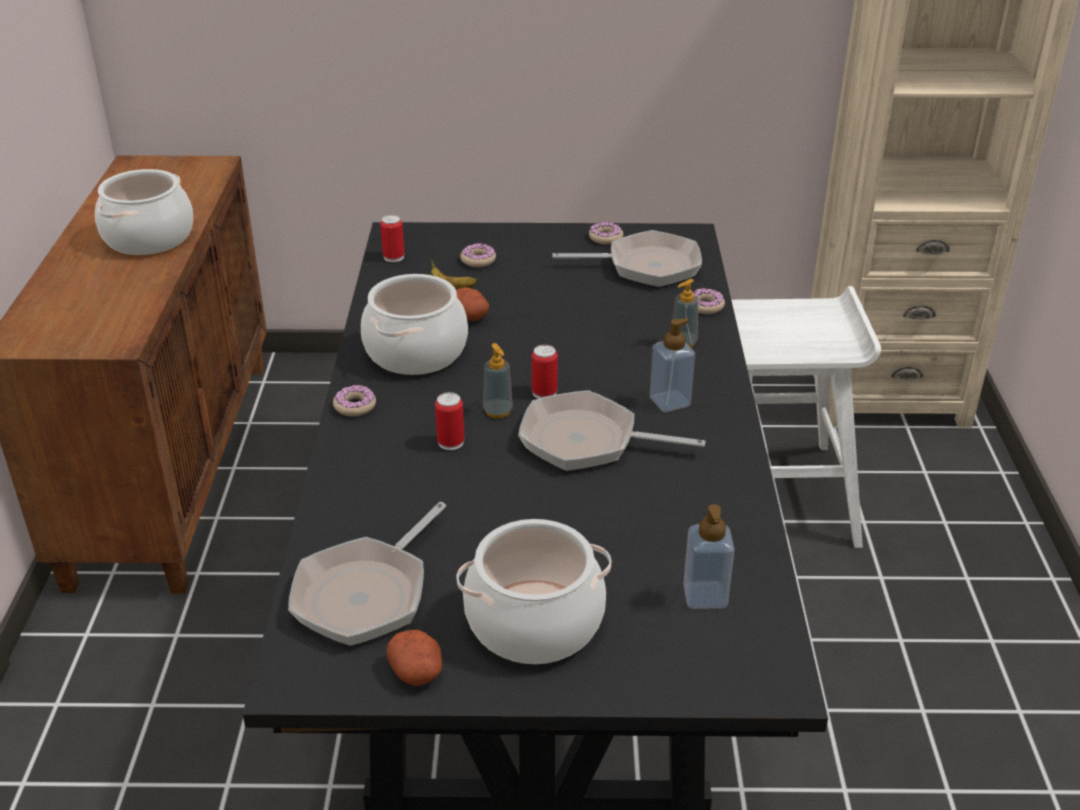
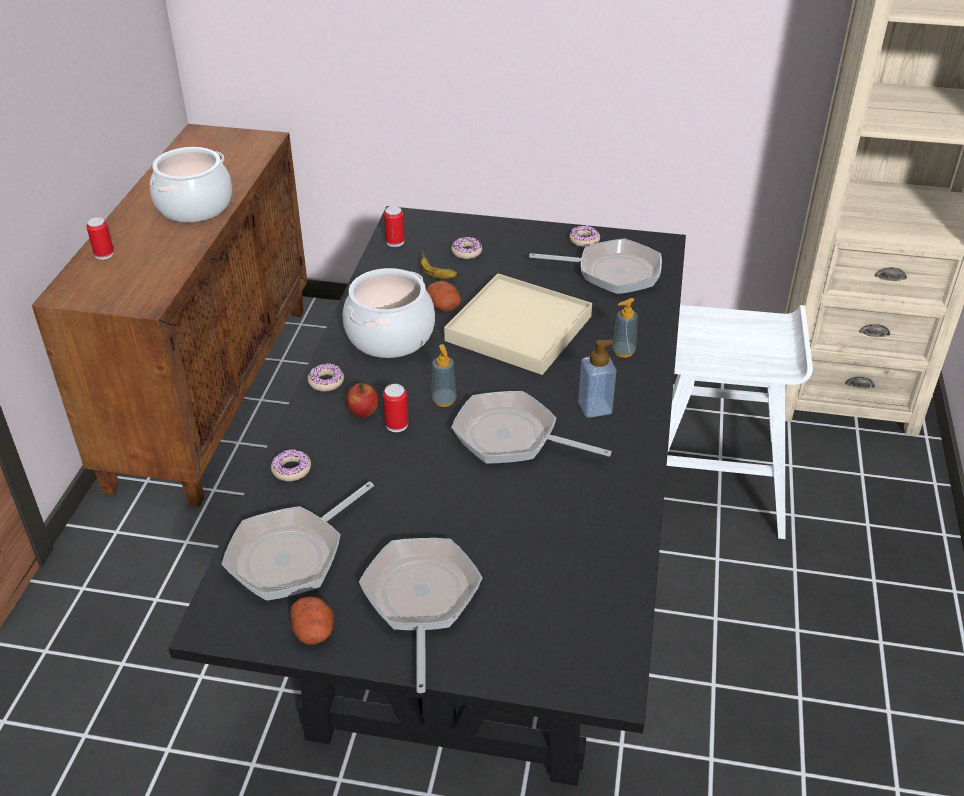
camera: 10 degrees right, 5 degrees up
(408, 434) = (363, 413): none -> apple
(534, 623) = (421, 601): cooking pot -> frying pan
(544, 392) = (488, 387): can -> can (104, 254)
(561, 331) = (519, 328): none -> beige tray
(705, 306) = (653, 317): donut -> donut (291, 469)
(705, 596) = (572, 596): soap dispenser -> none

